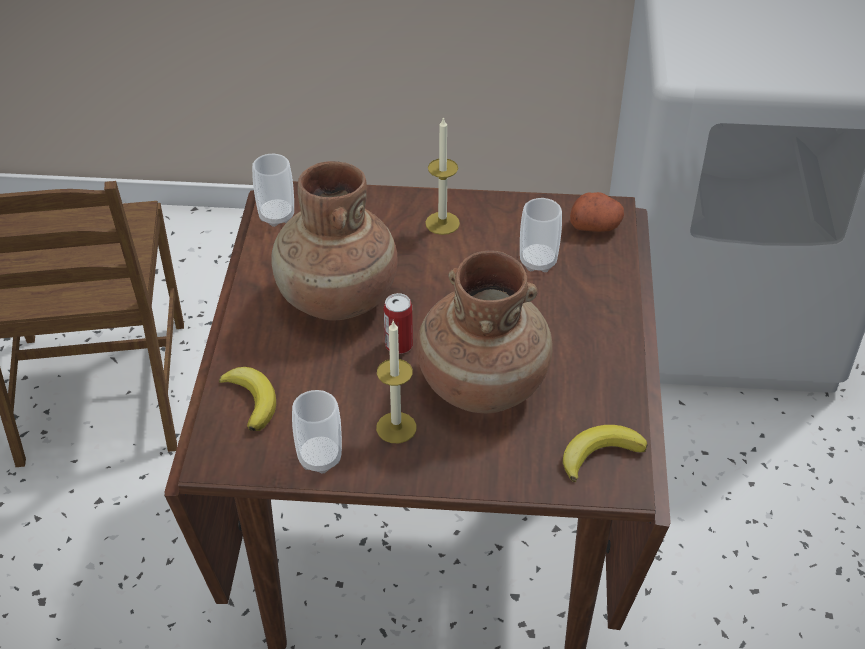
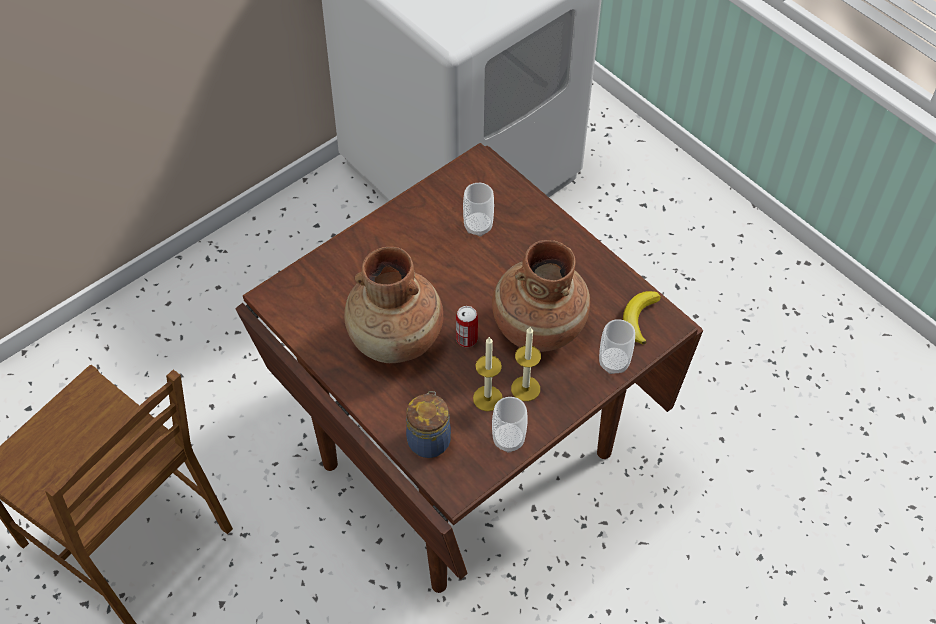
camera: 45 degrees left, 10 degrees up
(252, 400) = (429, 439): banana -> jar
(276, 216) = (288, 313): cup -> cup (614, 363)
(442, 223) = (394, 241): candle -> candle (487, 398)
(596, 225) = (481, 178): potato -> none

